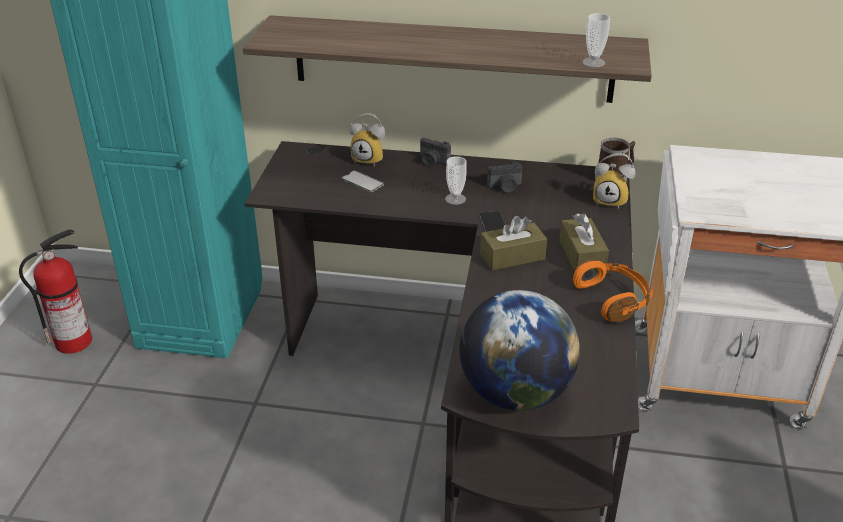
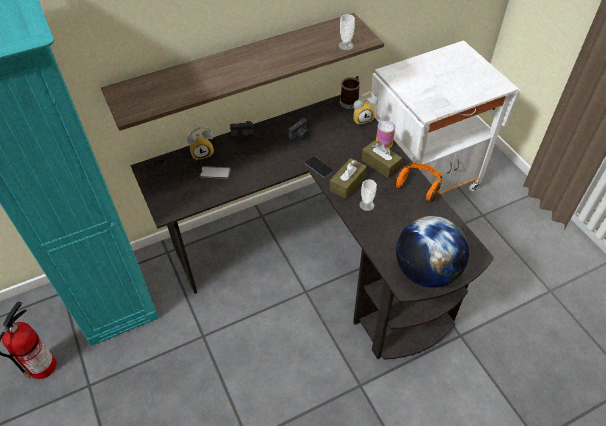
camera: 35 degrees left, 15 degrees up
(455, 199) = (281, 158): cup -> cup (366, 205)
(612, 236) = (384, 143): none -> can

